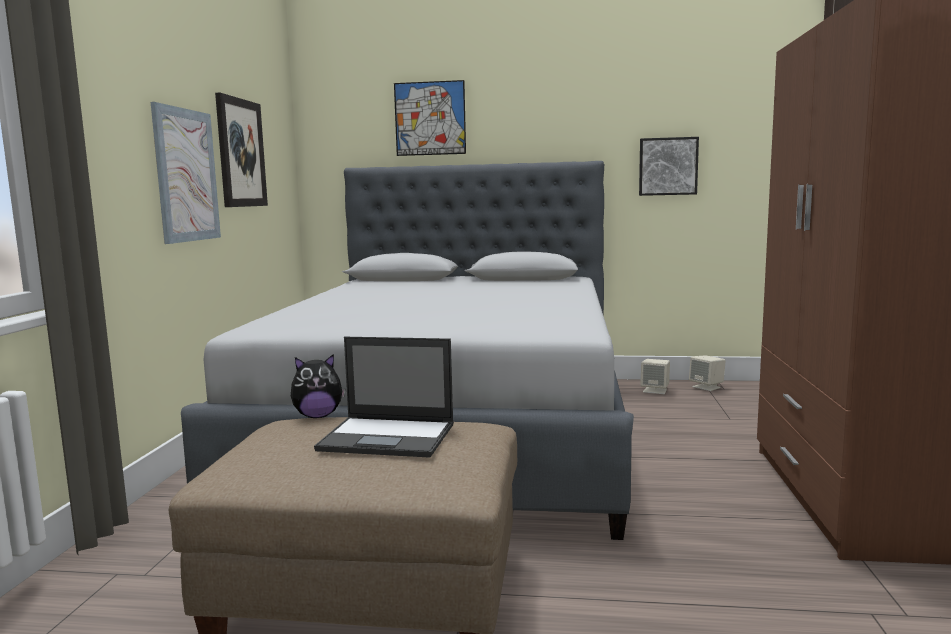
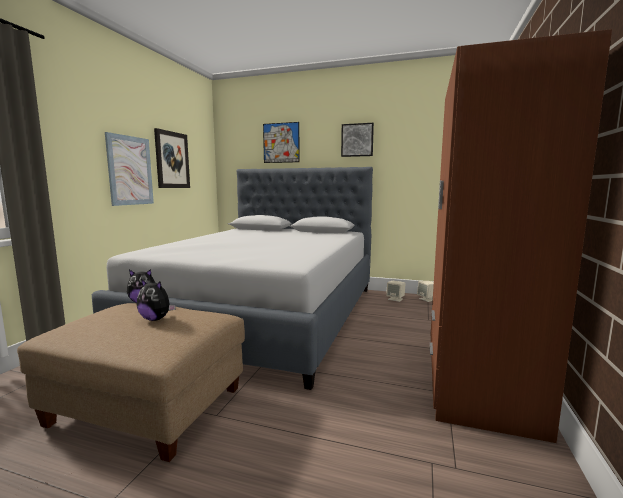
camera: 10 degrees right, 0 degrees up
(389, 437) = (156, 319): laptop -> plush toy
(668, 166) = (410, 170): picture -> picture (357, 140)

